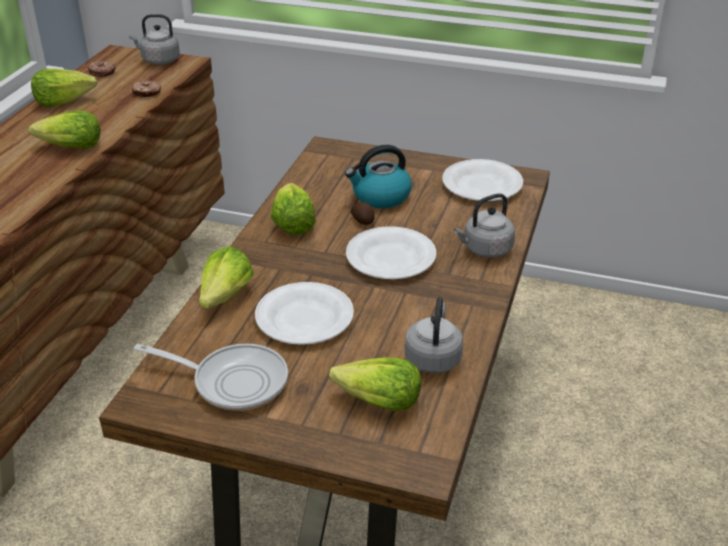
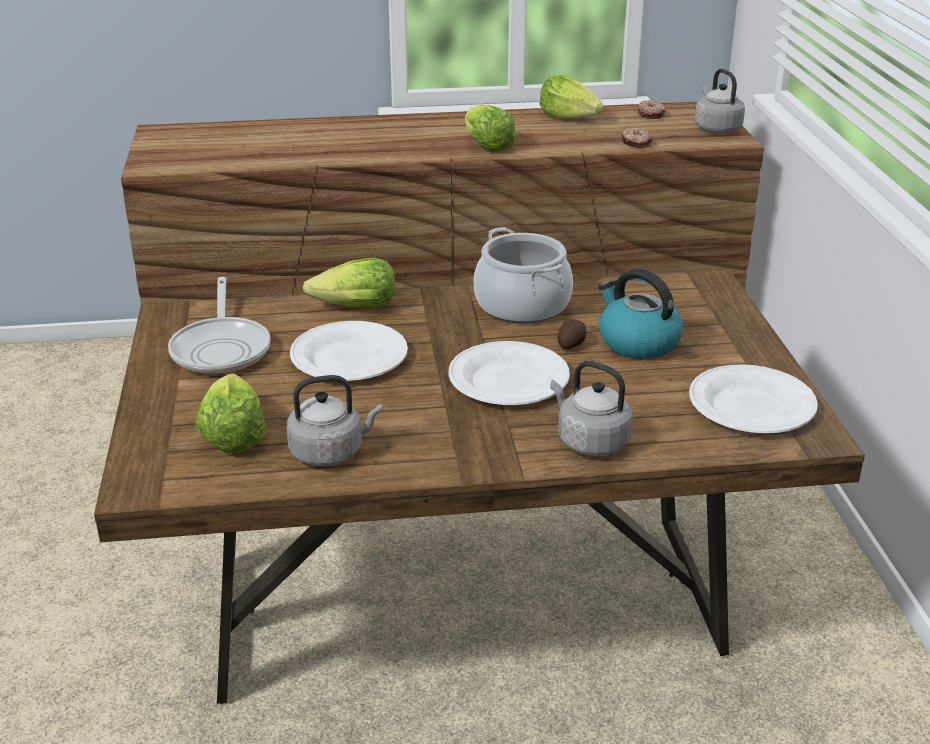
camera: 65 degrees right, 5 degrees down
(292, 223) = (522, 306): lettuce -> cooking pot

